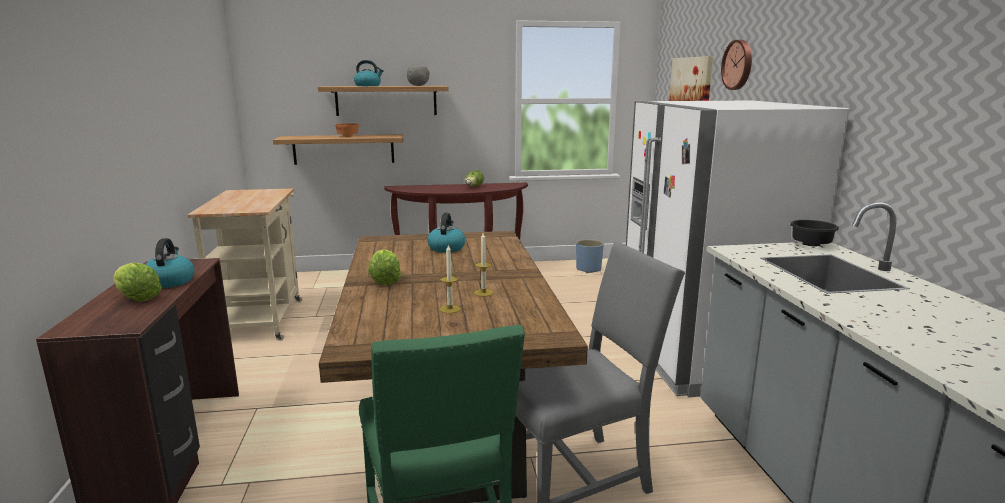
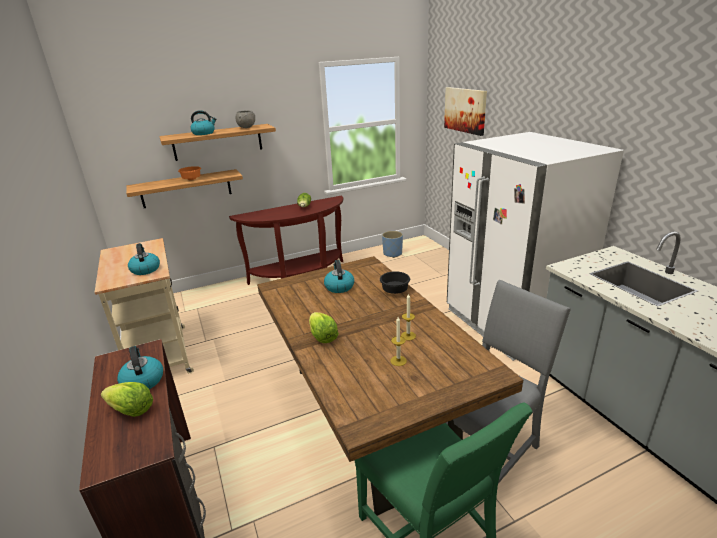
camera: 15 degrees left, 10 degrees up
(251, 205) = (145, 269): none -> kettle
(738, 65) = (513, 101): wall clock -> none
(810, 244) = (607, 252): black bowl -> black bowl (394, 290)

